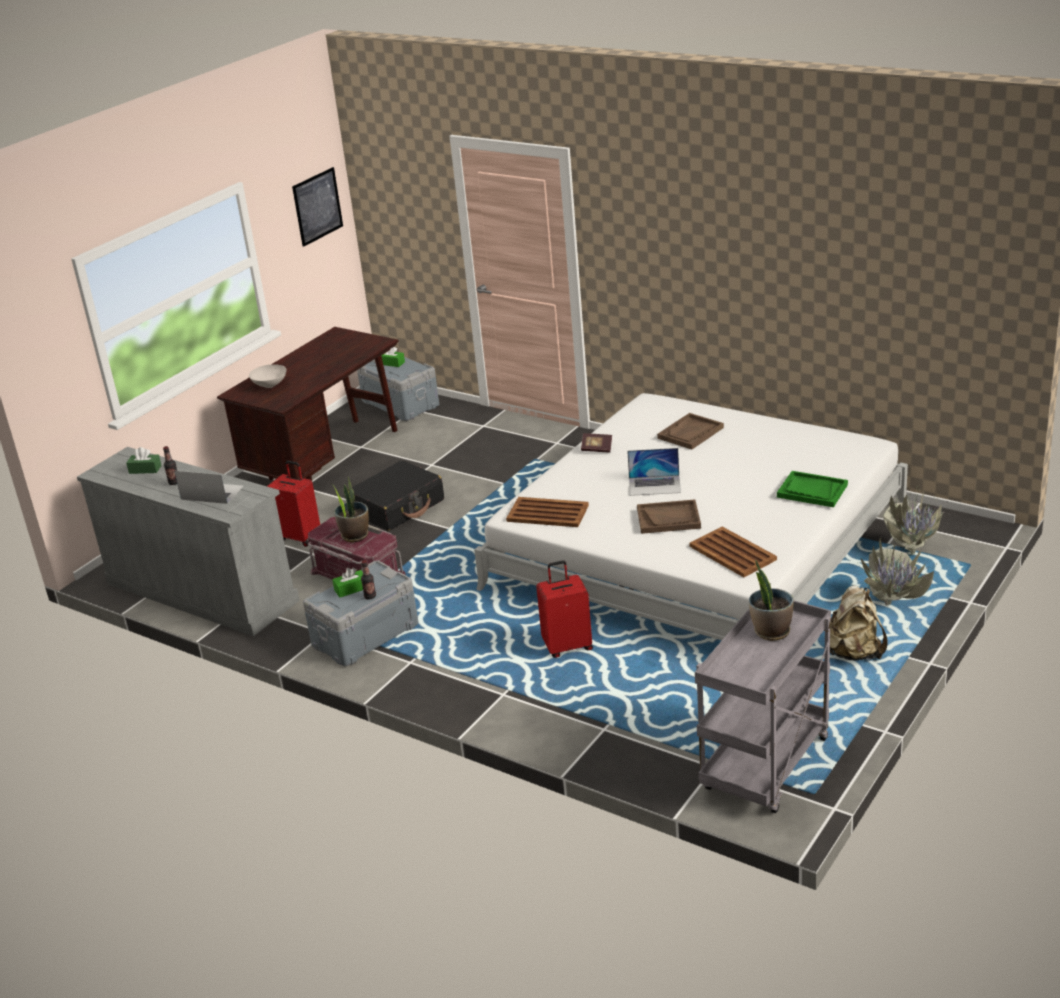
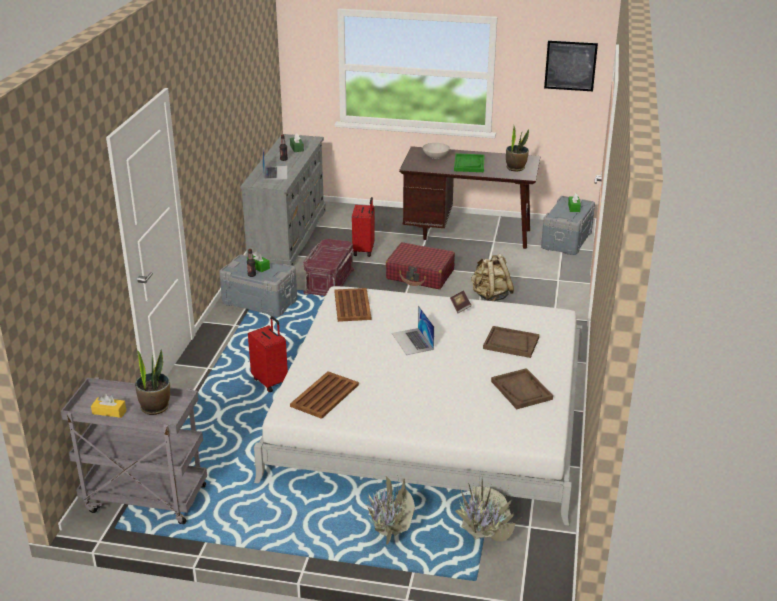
camera: 65 degrees right, 0 degrees up
(355, 535) = (331, 255): potted plant -> potted plant (515, 168)
(398, 507) = (420, 275): black suitcase -> red suitcase
(668, 518) = (364, 357): brown tray -> brown tray (521, 390)
(771, 665) = (109, 413): none -> yellow tissue box
(812, 491) = (440, 419): green tray -> green tray (469, 164)
(854, 653) = (304, 524): beige backpack -> beige backpack (490, 296)

